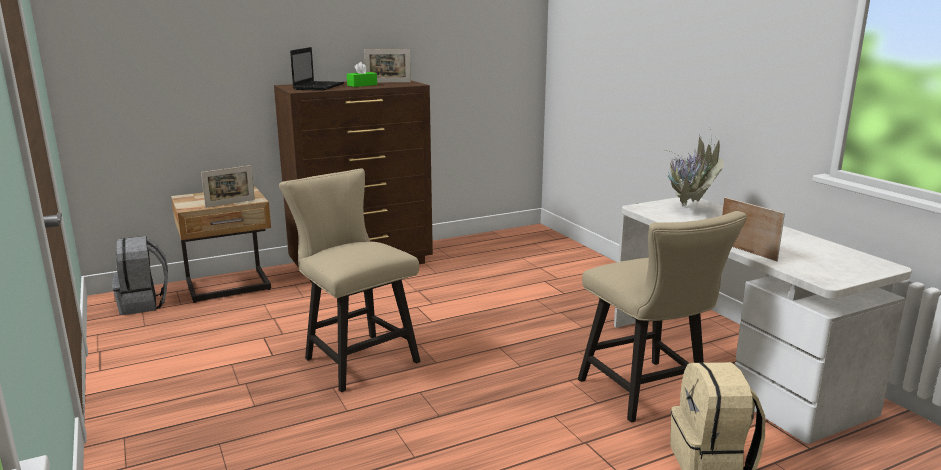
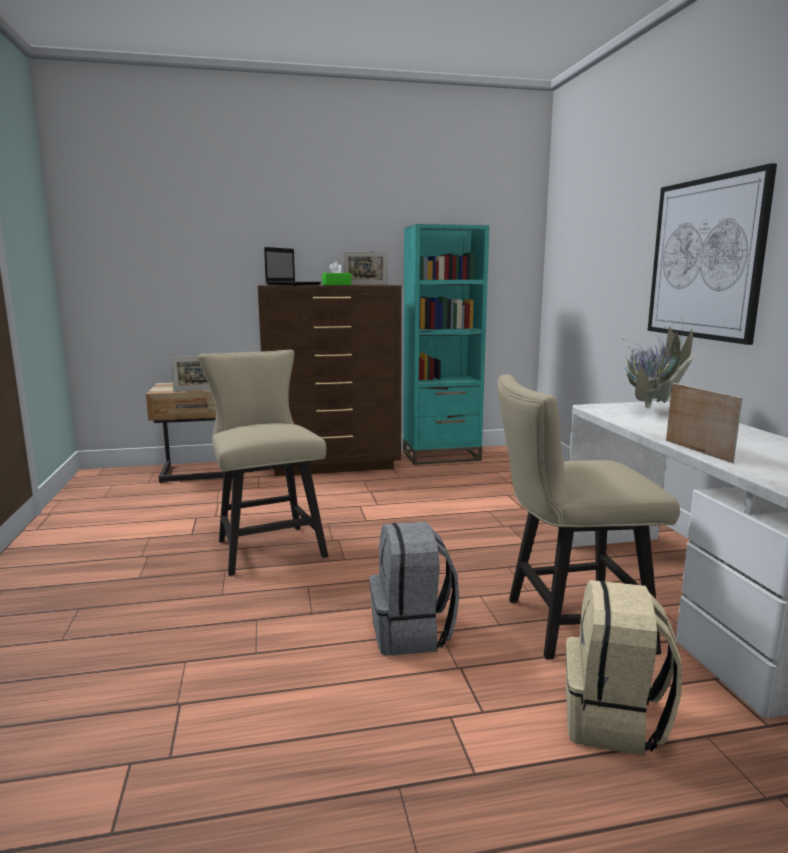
camera: 15 degrees right, 5 degrees down
(144, 304) = (118, 480): grey backpack -> grey backpack (412, 633)
(462, 244) = (441, 456): none -> turquoise bookcase
(647, 395) = (566, 624): beige chair -> beige chair turned 90 degrees clockwise
(719, 74) = (705, 259): none -> picture

